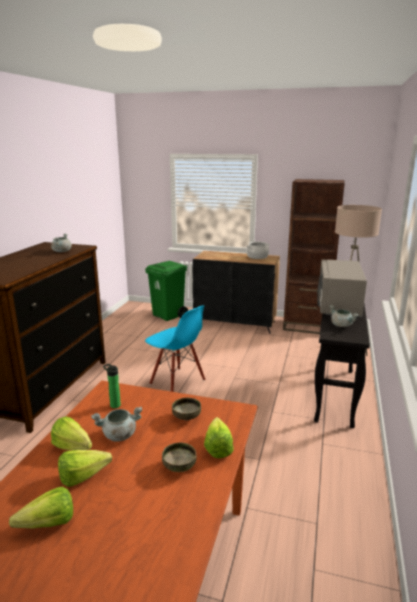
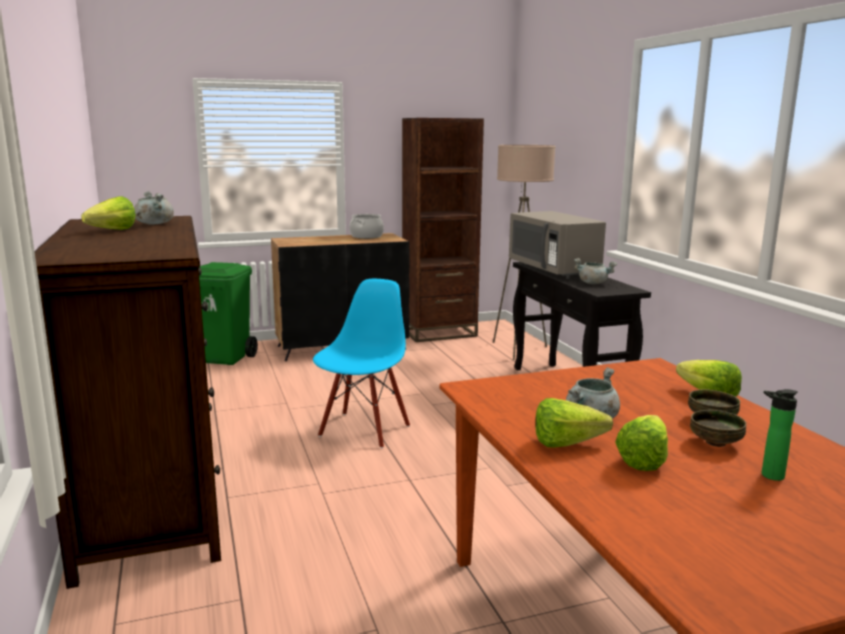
camera: 35 degrees left, 5 degrees down
(43, 525) = (706, 508): lettuce -> lettuce (108, 231)
(114, 405) = (517, 397): bottle -> bottle (769, 476)
(177, 382) = (363, 430): blue chair -> blue chair turned 75 degrees counterclockwise
(186, 417) = (622, 384): bowl -> bowl (716, 443)

